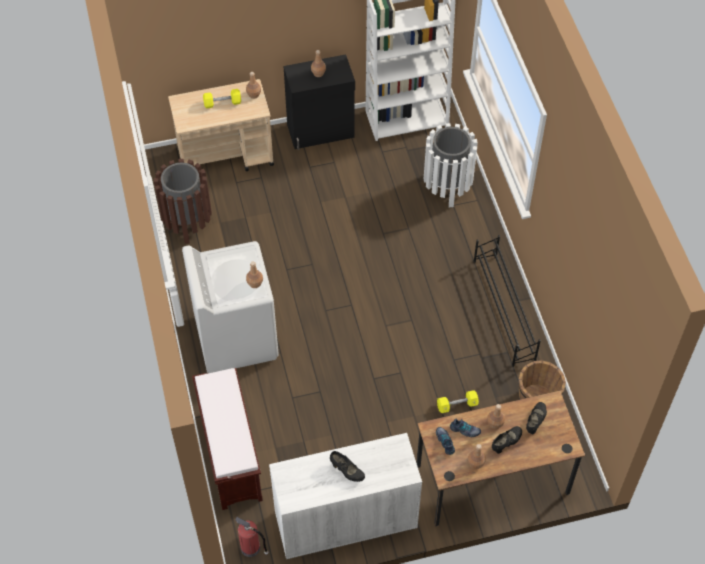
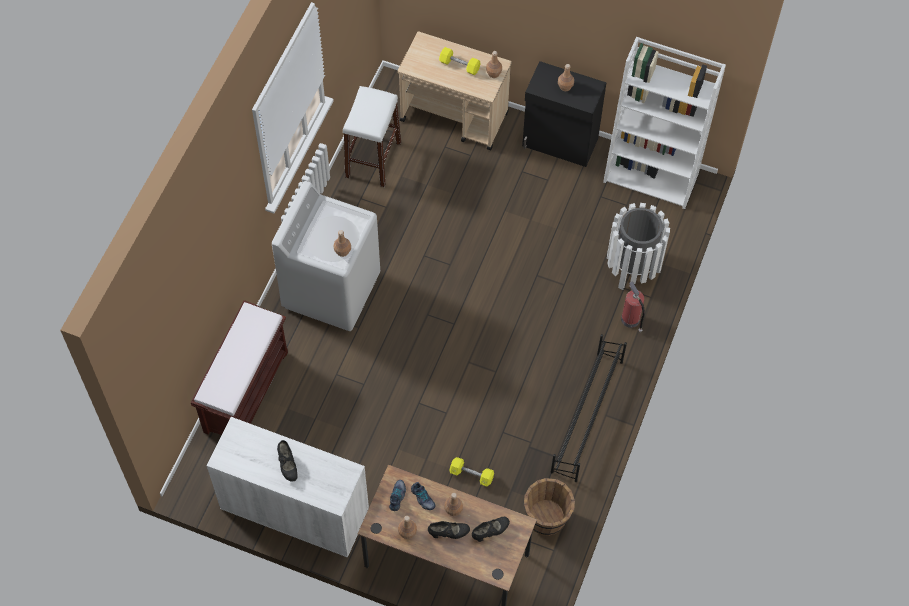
camera: 35 degrees right, 5 degrees up
(187, 223) = (373, 159): brown trash can -> white stool
(251, 548) = (201, 480): fire extinguisher -> fire extinguisher (631, 320)

